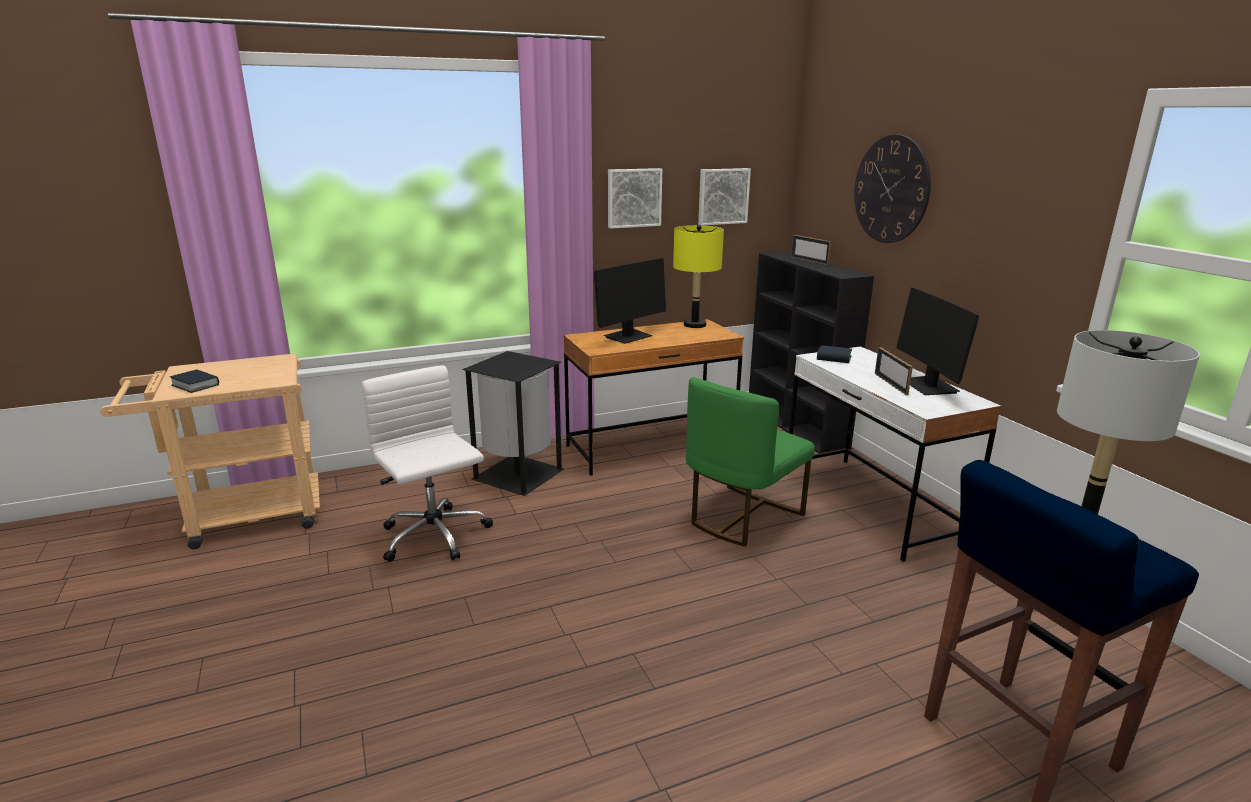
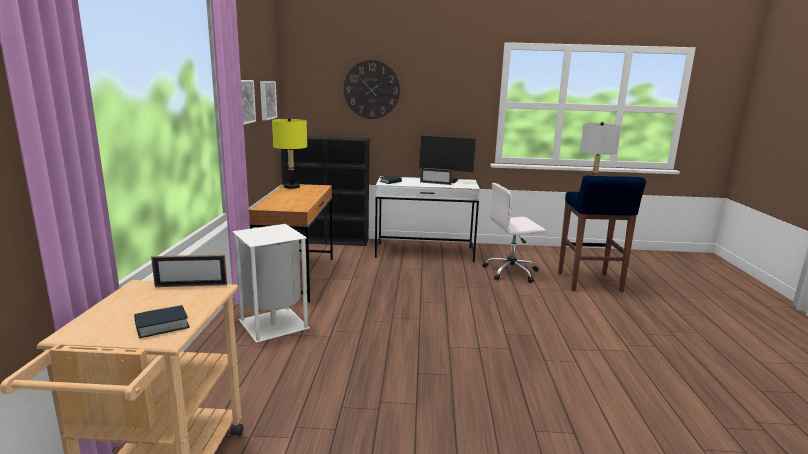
camera: 65 degrees left, 5 degrees down
(435, 537) = (328, 372): white office chair -> white office chair (512, 272)
(520, 474) = (274, 324): black trash can -> white trash can
(628, 337) = (286, 200): monitor -> none
(741, 517) = (406, 278): green chair -> none
(809, 260) = (318, 137): picture frame -> picture frame (191, 285)

